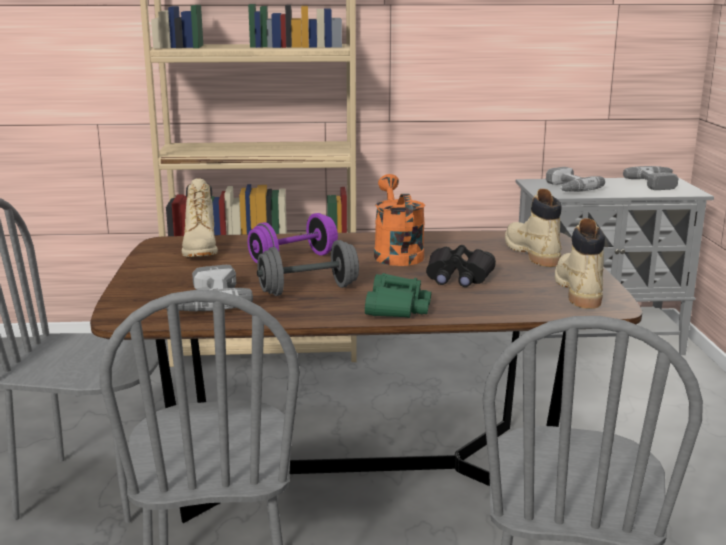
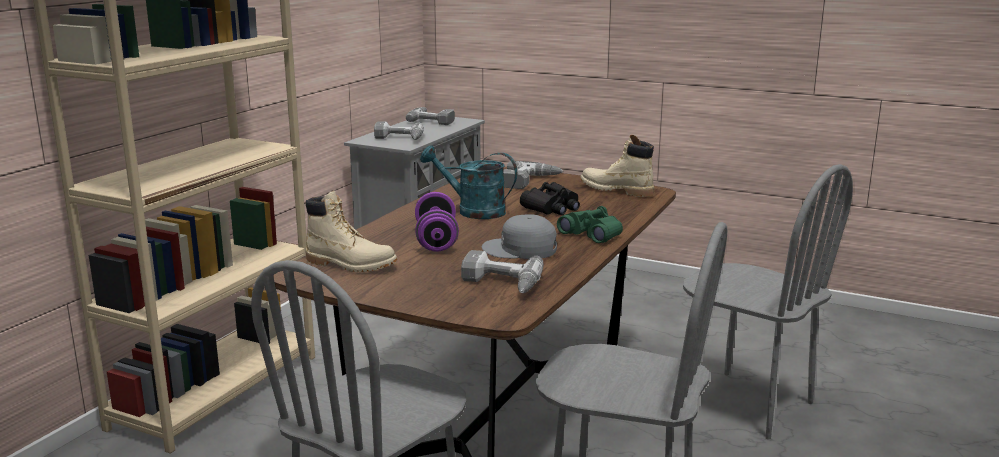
camera: 60 degrees left, 0 degrees up
(308, 290) = (520, 249): grey dumbbell -> grey cap
(396, 254) = (473, 211): orange watering can -> turquoise watering can
(531, 253) = (529, 182): beige boot -> power drill

